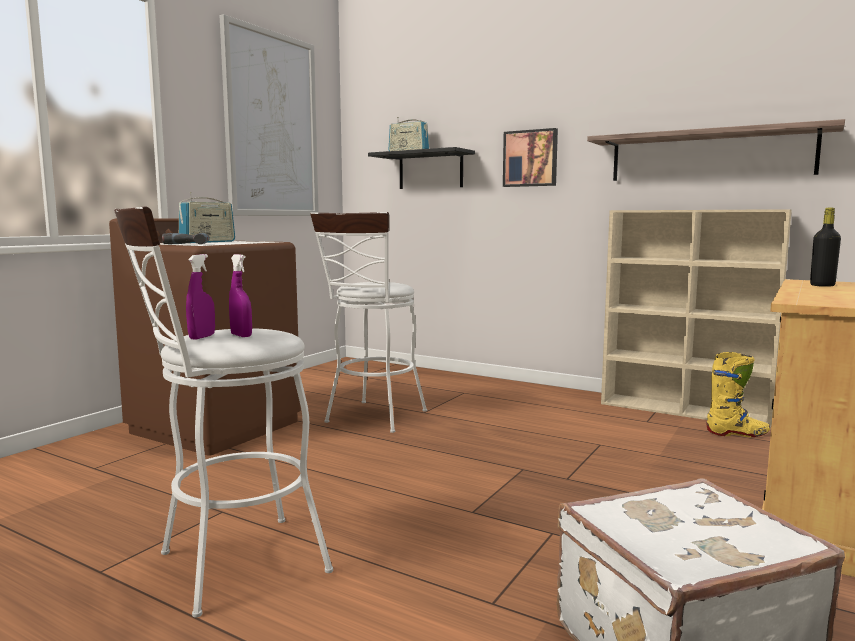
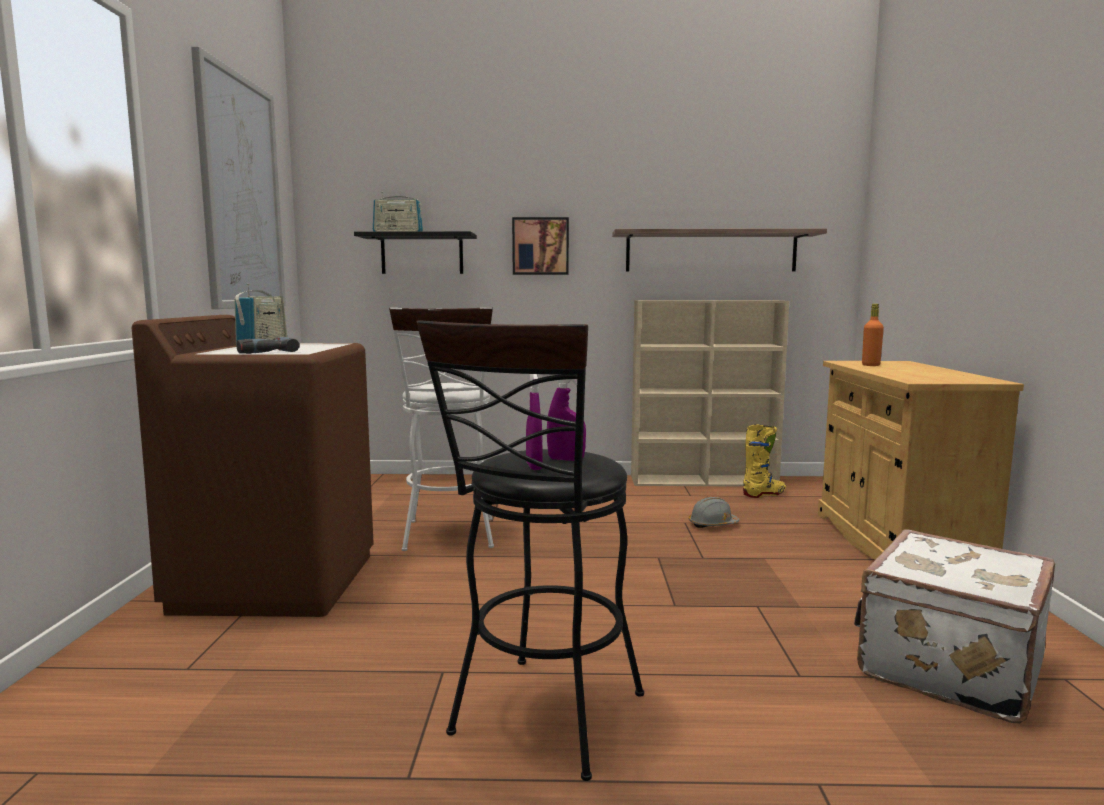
camera: 30 degrees left, 0 degrees up
(229, 566) = (542, 722): white stool -> black stool
(627, 452) = (712, 524): none -> grey hard hat
(822, 285) = (870, 365): black bottle -> orange bottle

